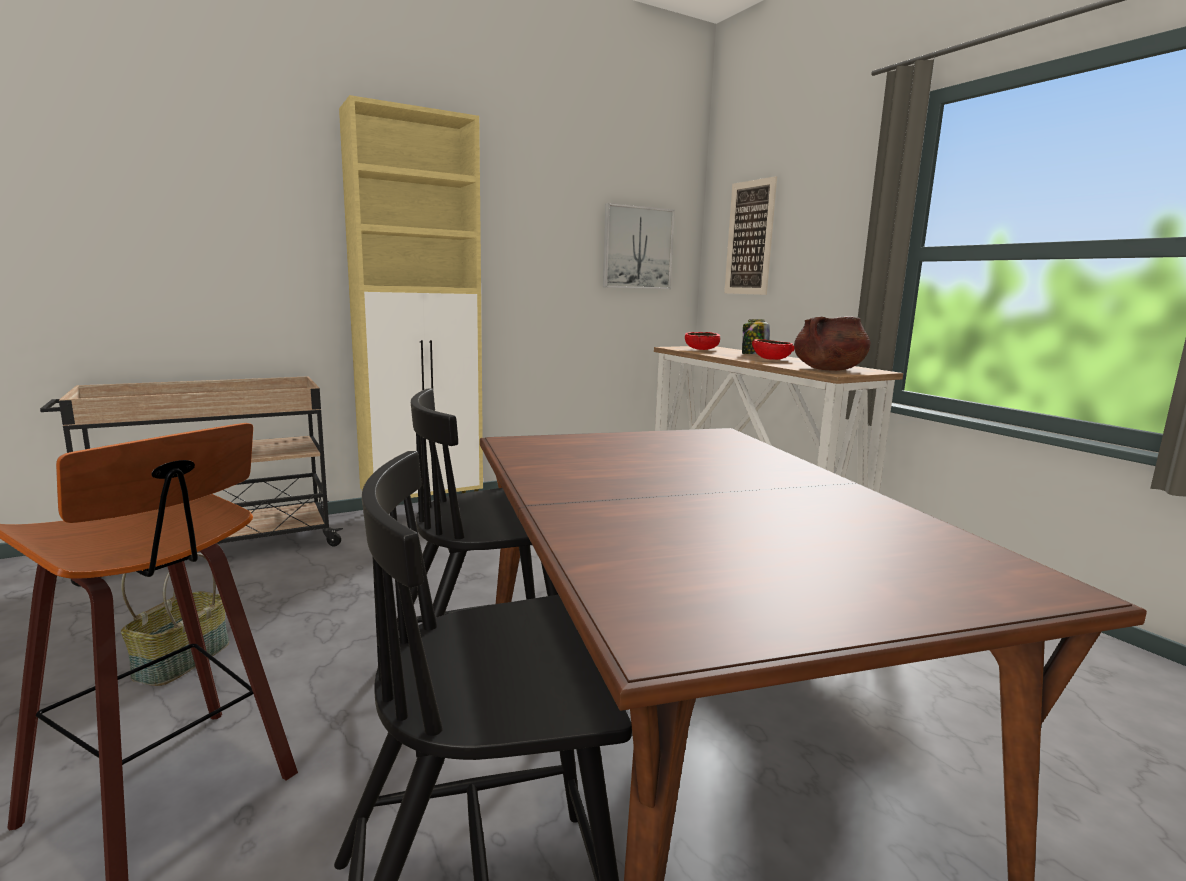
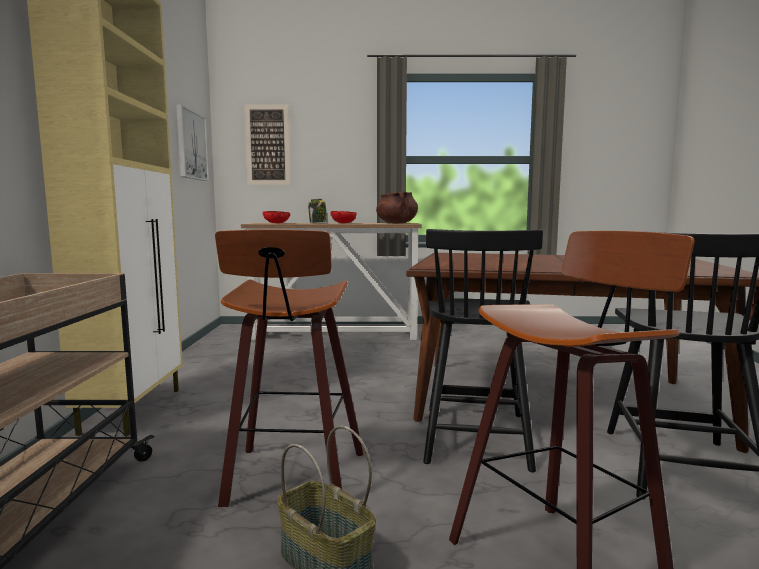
camera: 60 degrees left, 5 degrees down
(319, 609) = (293, 480): none -> stool

